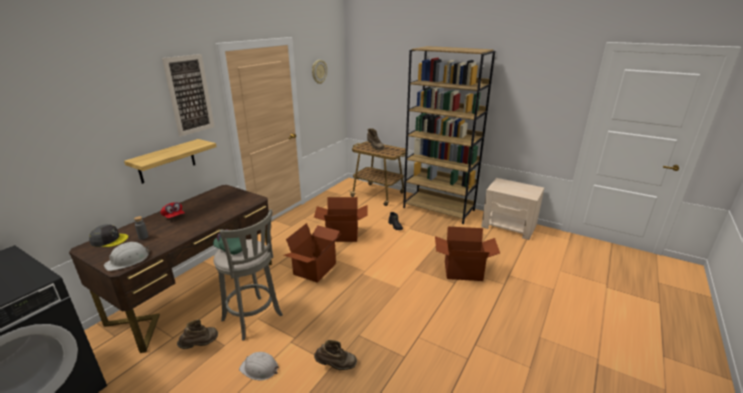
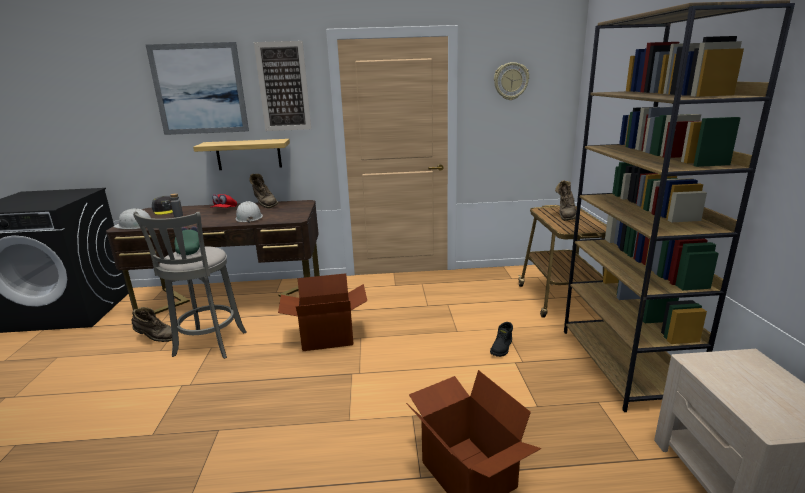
camera: 55 degrees right, 5 degrees down
(114, 109) = (199, 89): none -> picture
(259, 368) = (131, 386): white hard hat -> white hard hat (249, 217)
(336, 366) = (150, 438): brown boot -> brown boot (265, 205)
(342, 235) = (419, 321): cardboard box -> none

